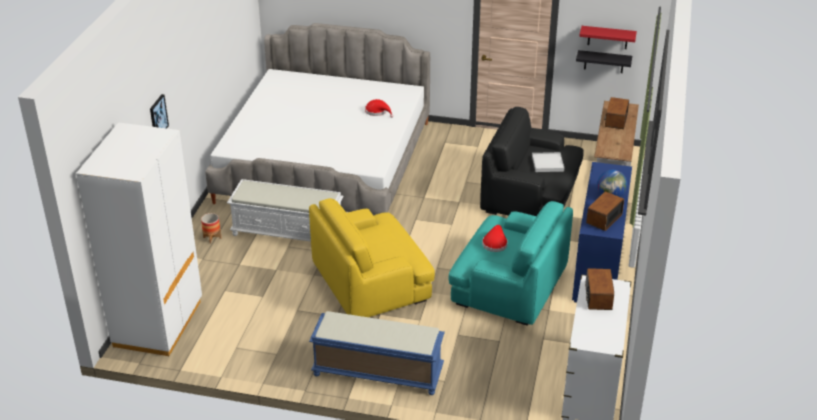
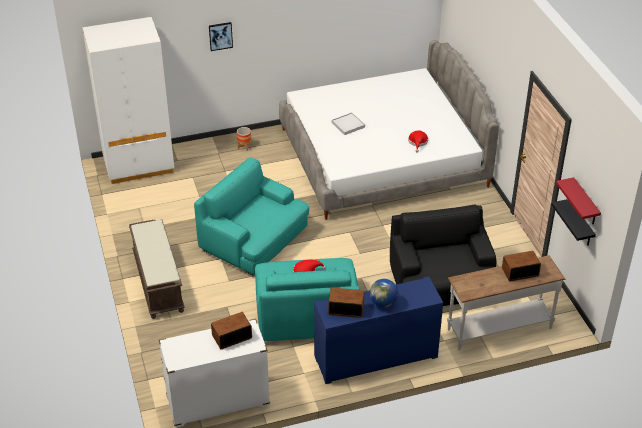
camera: 60 degrees right, 5 degrees up
(288, 232) = (279, 177): white bench -> none
(371, 282) = (254, 240): yellow armchair -> turquoise armchair
(376, 372) = (157, 282): blue bench -> brown bench
(547, 163) = (446, 263): white tray -> white tray (348, 125)

